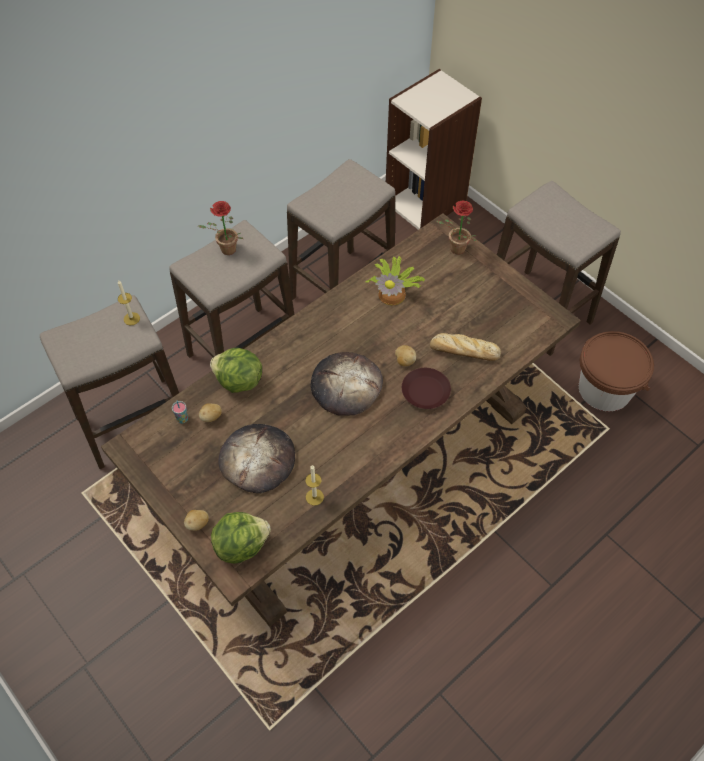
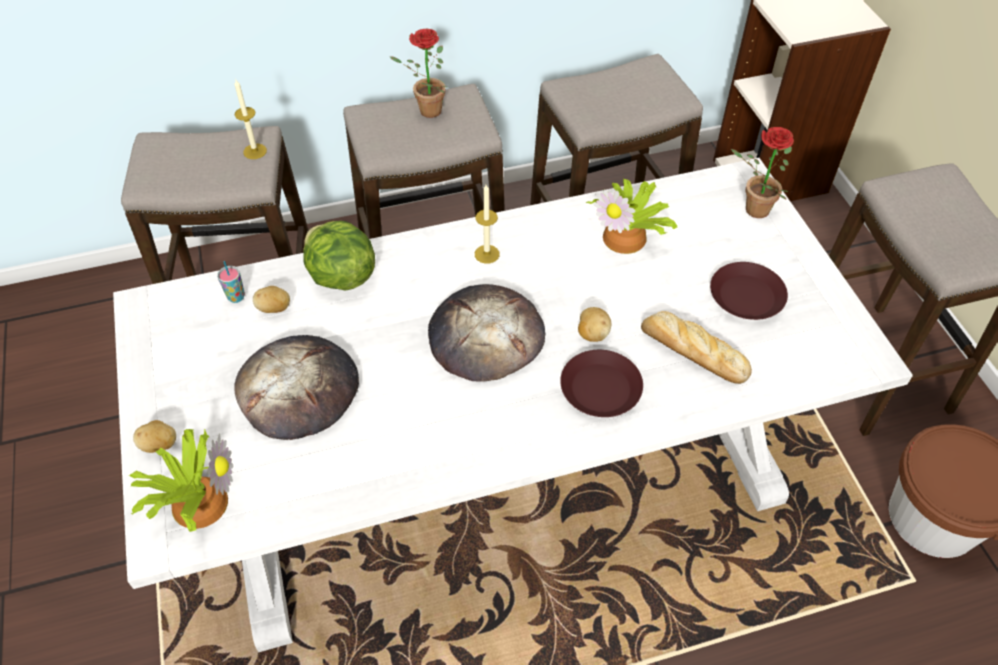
camera: 25 degrees right, 5 degrees down
(241, 545) = (197, 501): lettuce -> potted plant
(314, 497) = (344, 476): candle -> candle (487, 254)
(352, 460) = (498, 468): brown dining table -> white dining table
(476, 306) = (745, 296): none -> brown plate

